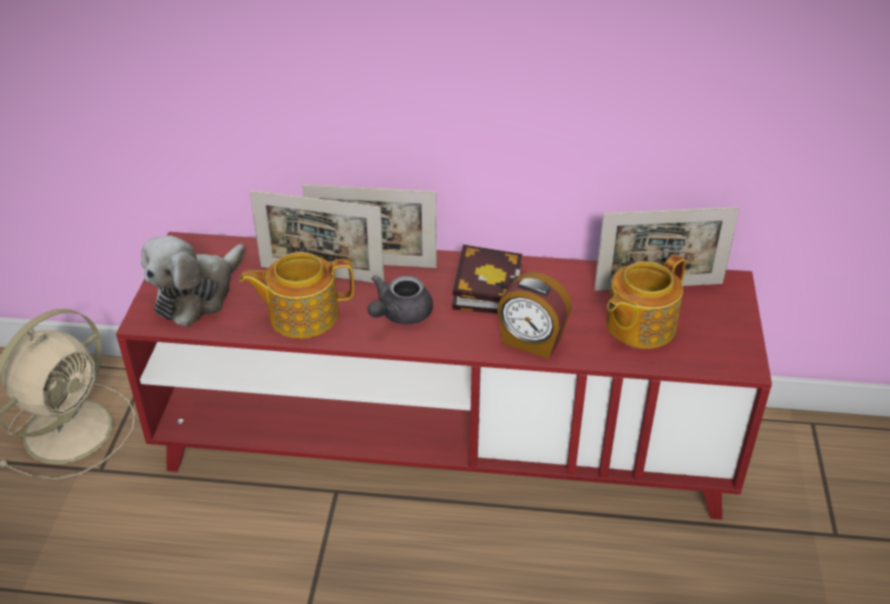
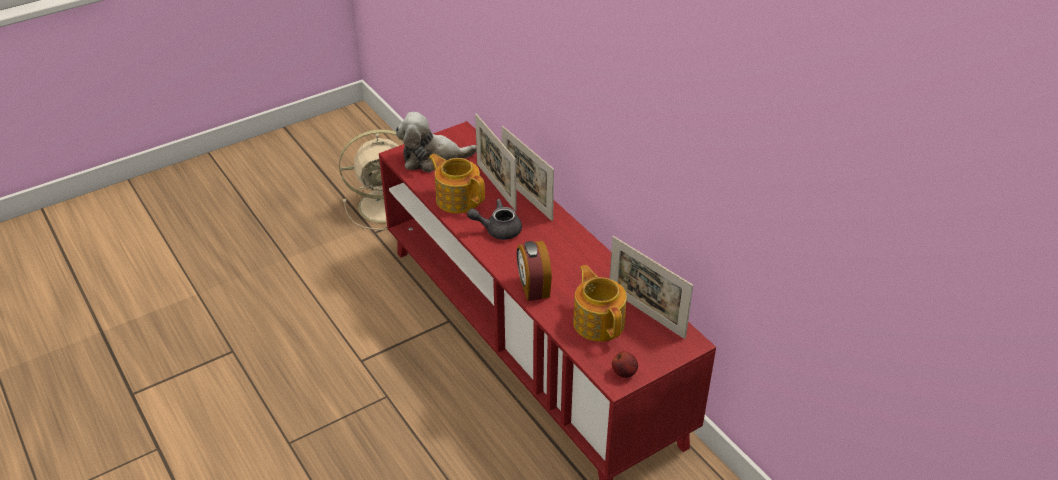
camera: 50 degrees right, 0 degrees up
(486, 285) = (560, 246): book -> none
(638, 325) = (599, 322): teapot -> teapot turned 60 degrees clockwise
(735, 351) = (624, 373): none -> apple

